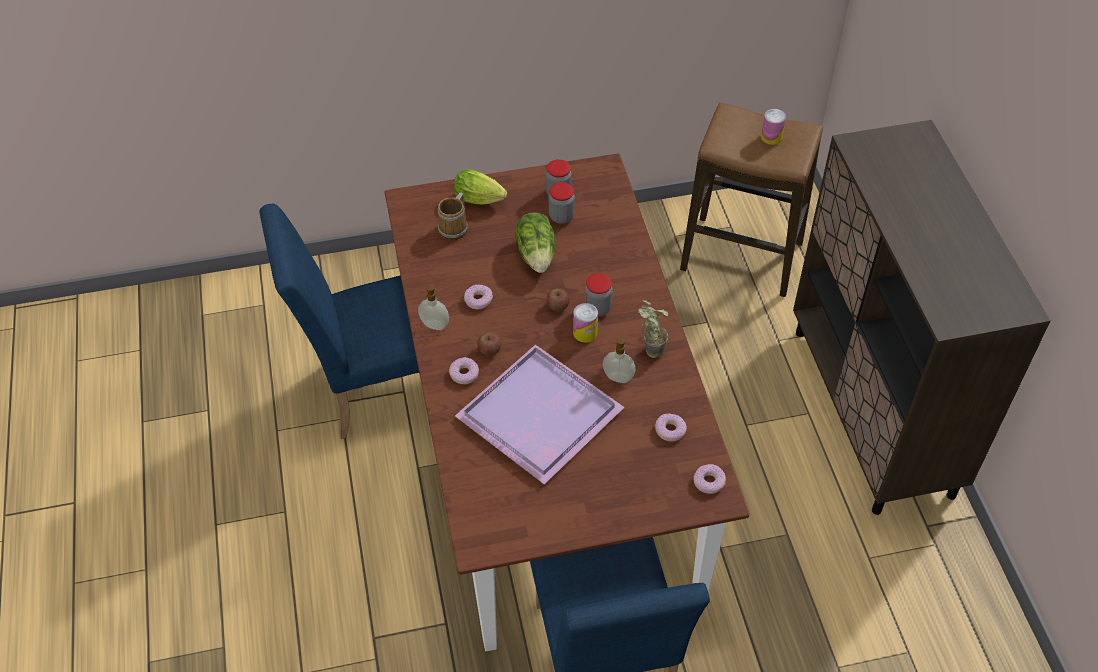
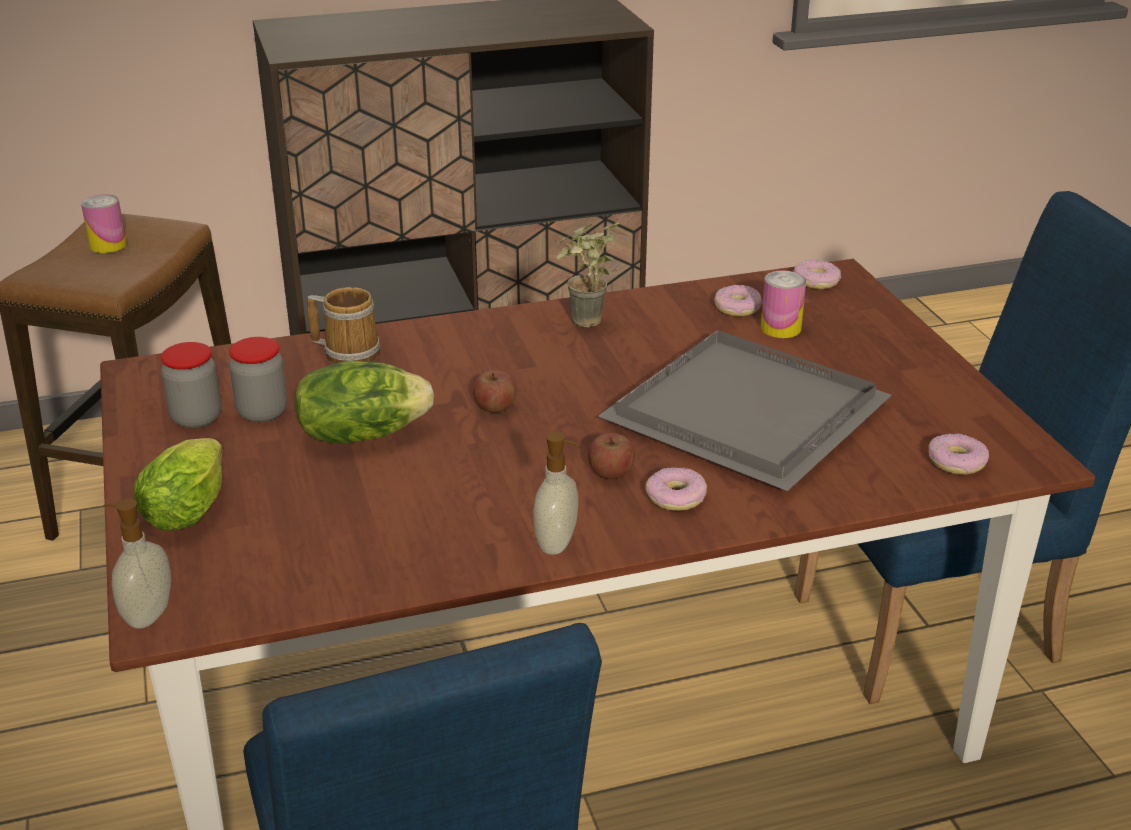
camera: 95 degrees left, 20 degrees down
(455, 228) = (272, 538): mug -> mug (349, 351)
(478, 300) = (483, 494): donut -> donut (956, 462)
(536, 415) = (747, 417): purple tray -> grey tray
(585, 333) = (555, 379): can -> can (780, 328)
(598, 308) = (497, 369): jar -> none
(618, 377) = (645, 348): soap dispenser -> soap dispenser (146, 614)

